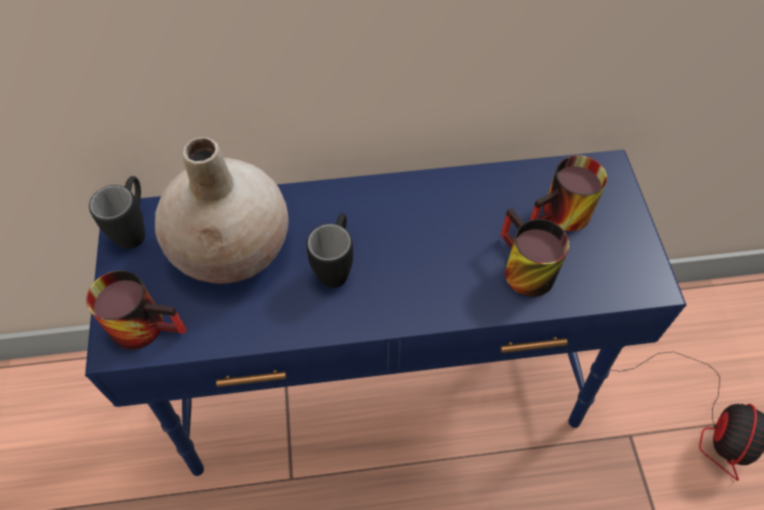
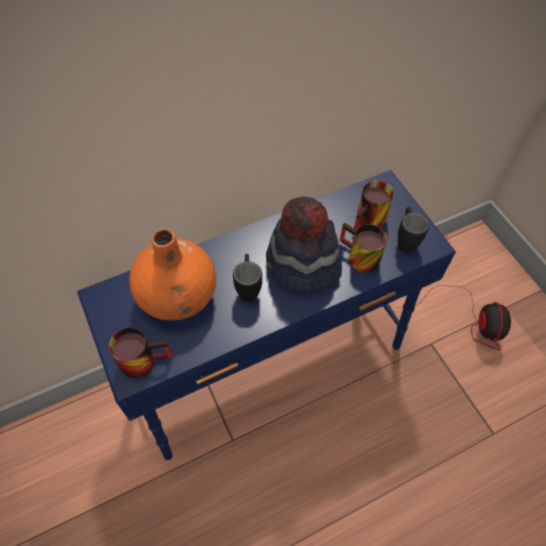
camera: 20 degrees left, 0 degrees up
(135, 228) = (108, 301): black mug -> black mug (405, 240)
(233, 248) = (178, 295): beige vase -> orange vase
(430, 258) = (302, 266): none -> hat

